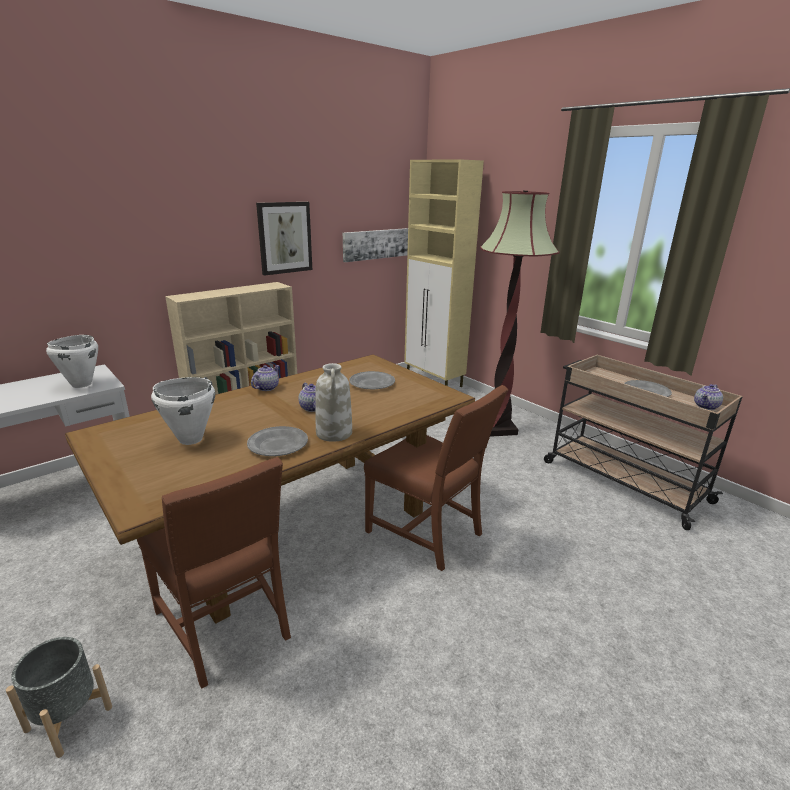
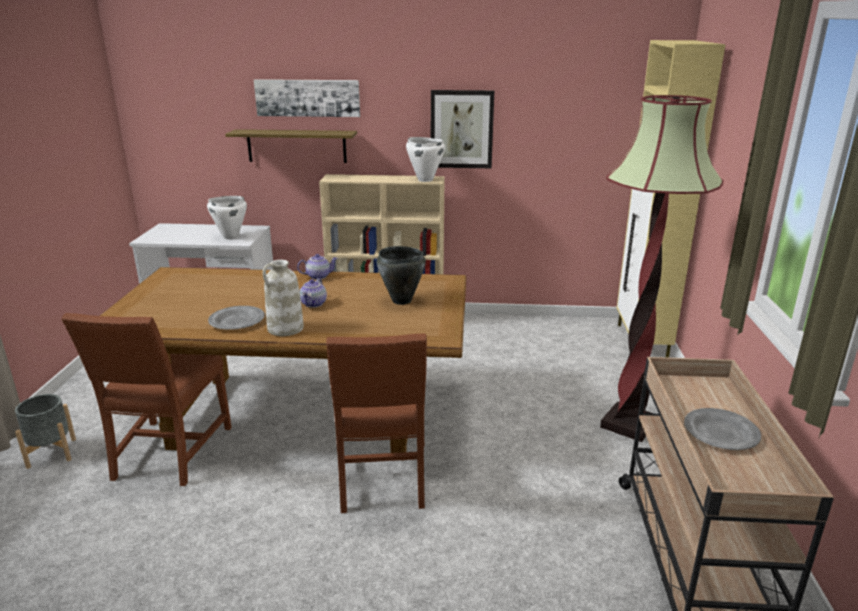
camera: 45 degrees right, 0 degrees up
(124, 270) = (296, 146): none -> shelf
(190, 439) = (202, 296): white cooking pot -> white cooking pot (425, 180)
(372, 383) = (401, 301): grey plate -> black cooking pot
(375, 244) = (592, 147): picture -> picture (308, 98)
(706, 407) = (772, 489): teapot -> none

